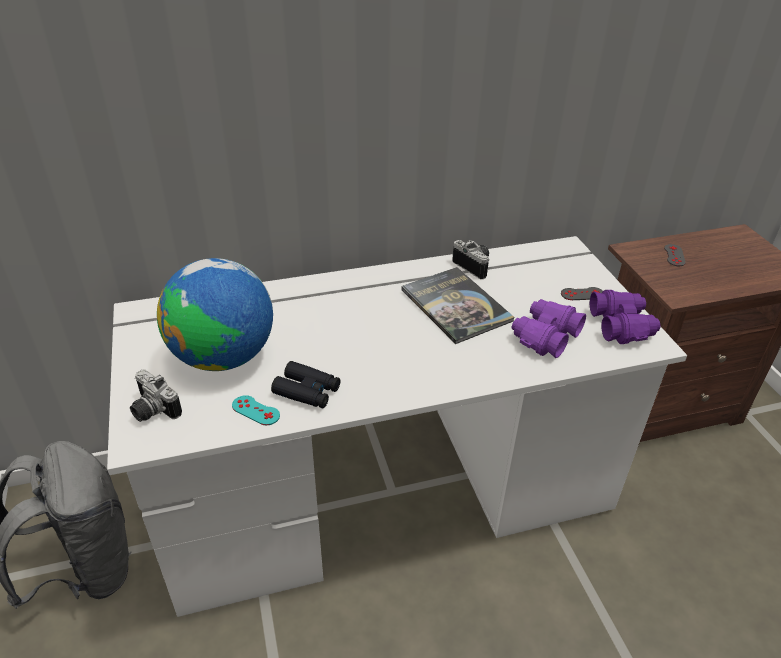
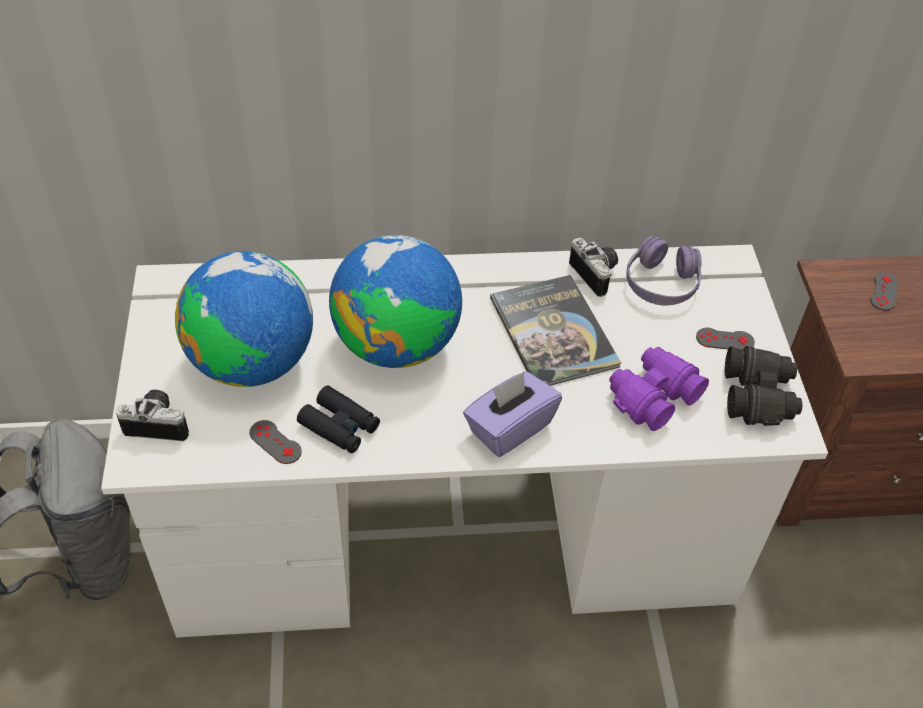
camera: 10 degrees right, 10 degrees up
(152, 410) = (159, 422): camera -> camera turned 135 degrees clockwise
(255, 410) = (275, 442): turquoise game controller -> grey game controller
(338, 329) = (397, 345): none -> globe
(444, 372) = (509, 428): none -> purple tissue box
(523, 266) = (661, 283): none -> purple headphones
(621, 325) = (758, 396): purple binoculars -> black binoculars

